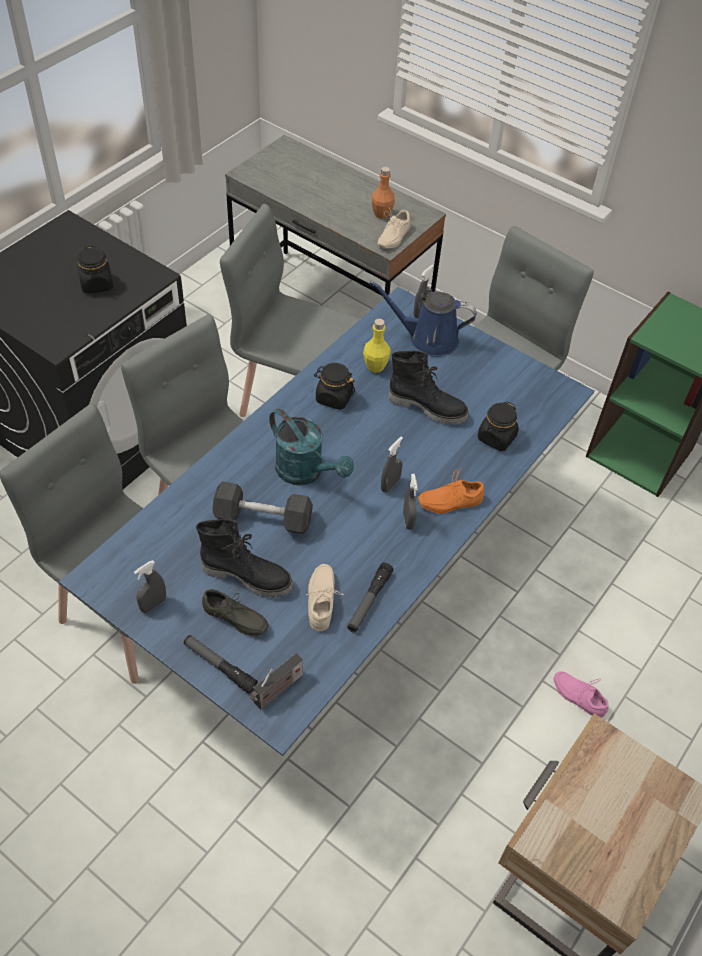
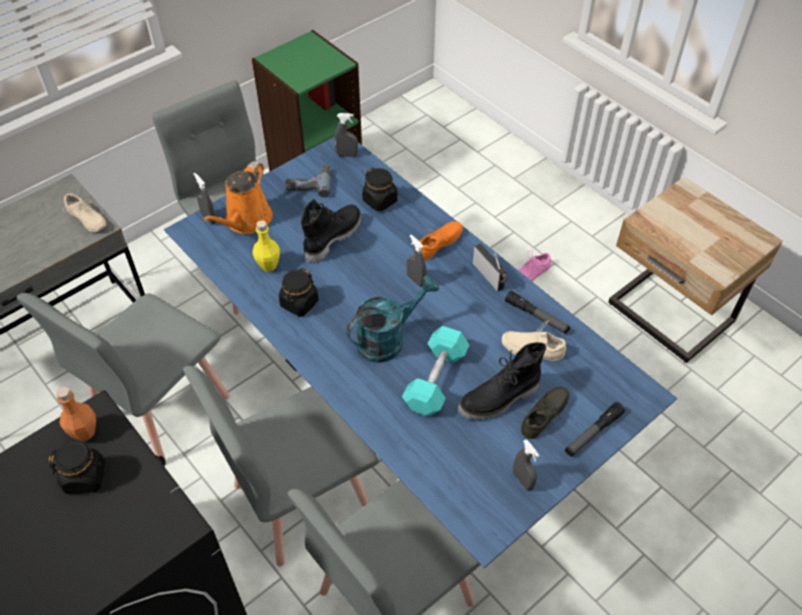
camera: 75 degrees left, 0 degrees up
(248, 576) = (499, 400): black boot -> black boot turned 150 degrees counterclockwise
(263, 518) = (435, 380): grey dumbbell -> turquoise dumbbell
(276, 691) = (619, 394): radio -> radio (490, 277)
(381, 214) = (45, 221): orange bottle -> orange bottle (85, 432)
(408, 520) = (457, 275): grey spray bottle -> grey spray bottle (347, 155)
(428, 339) = (246, 221): blue watering can -> orange watering can
(449, 500) = (440, 244): orange shoe -> orange shoe turned 135 degrees counterclockwise
(499, 376) = (309, 183): none -> power drill

